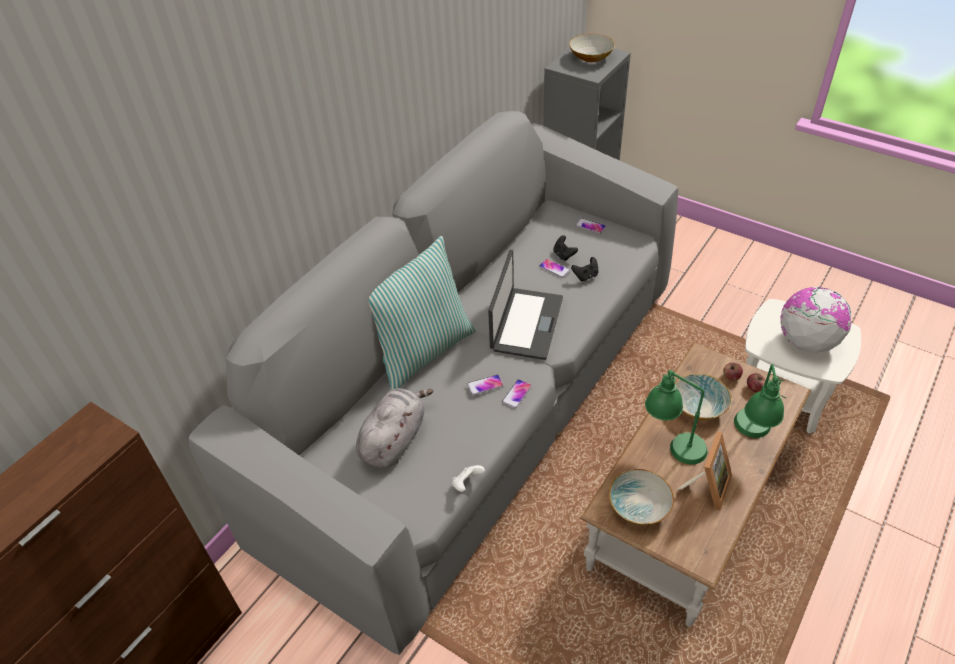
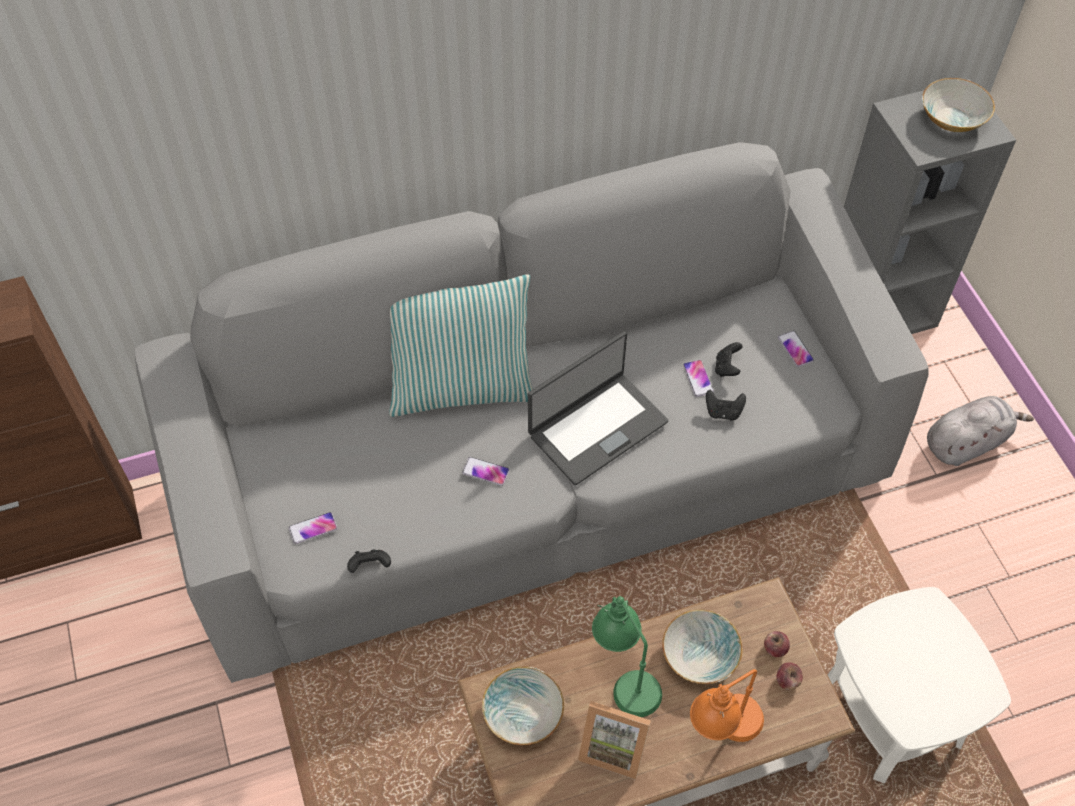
camera: 35 degrees right, 10 degrees up
(394, 439) = (348, 470): grey plush toy -> grey plush toy (967, 442)
(467, 484) = (370, 566): white game controller -> black game controller
(517, 394) = (507, 504): phone -> phone (313, 528)
(706, 486) = (613, 747): picture frame -> picture frame turned 45 degrees clockwise
(752, 436) = (723, 731): green table lamp -> orange table lamp
(806, 341) = (919, 672): globe -> none

